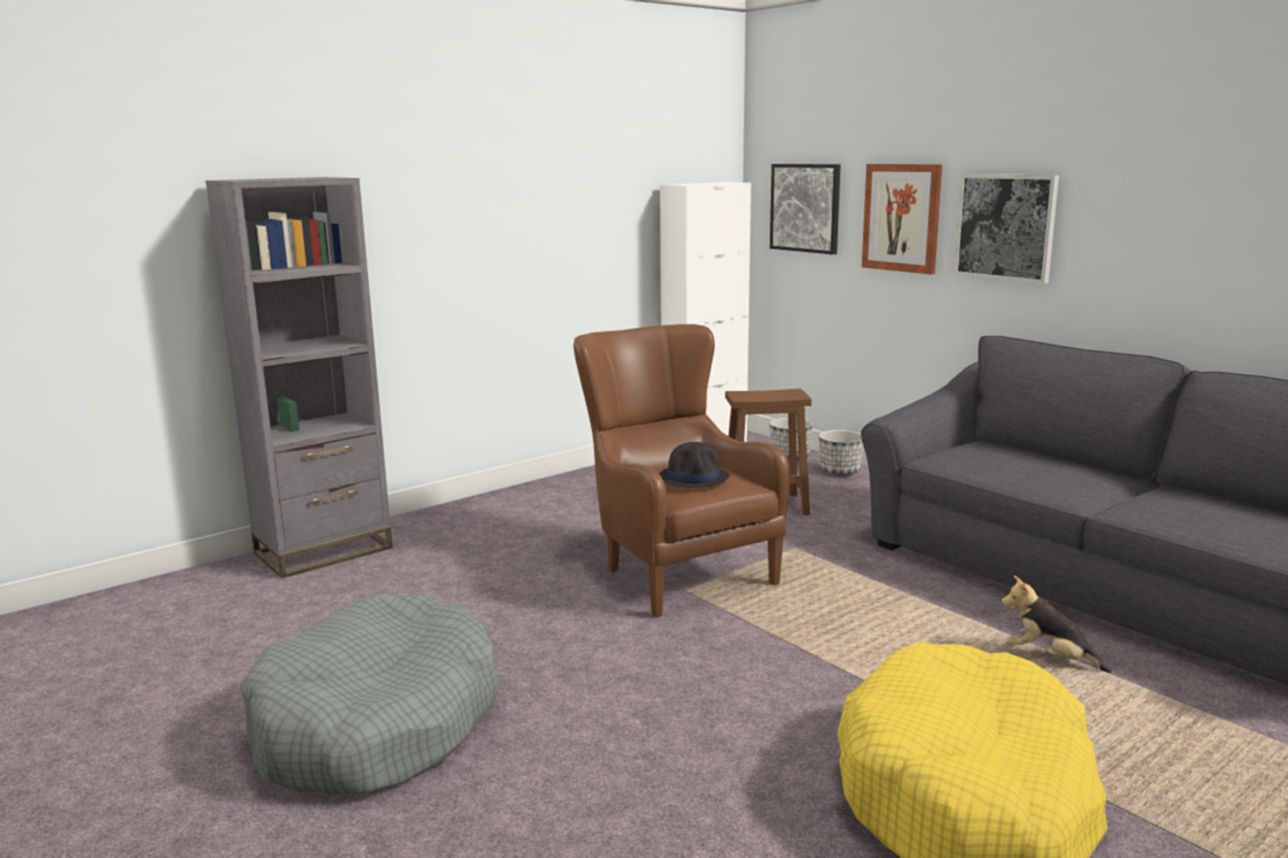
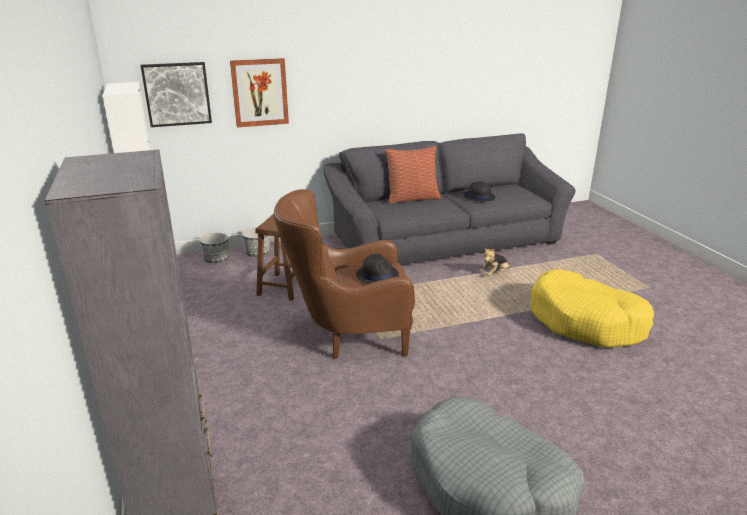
camera: 70 degrees left, 10 degrees up
(1005, 227) = (328, 90): picture -> none
(1058, 461) = (412, 198): none -> pillow
(1186, 505) = (478, 197): none -> black hat

